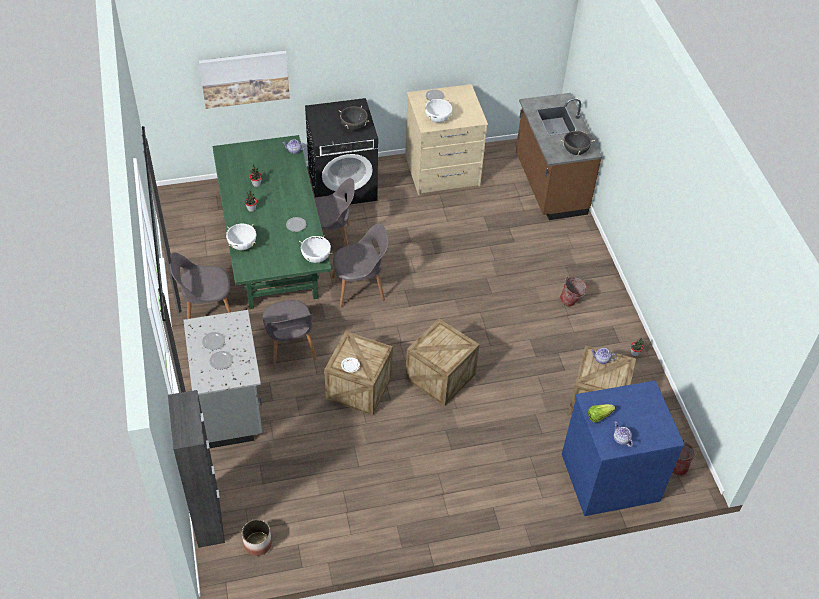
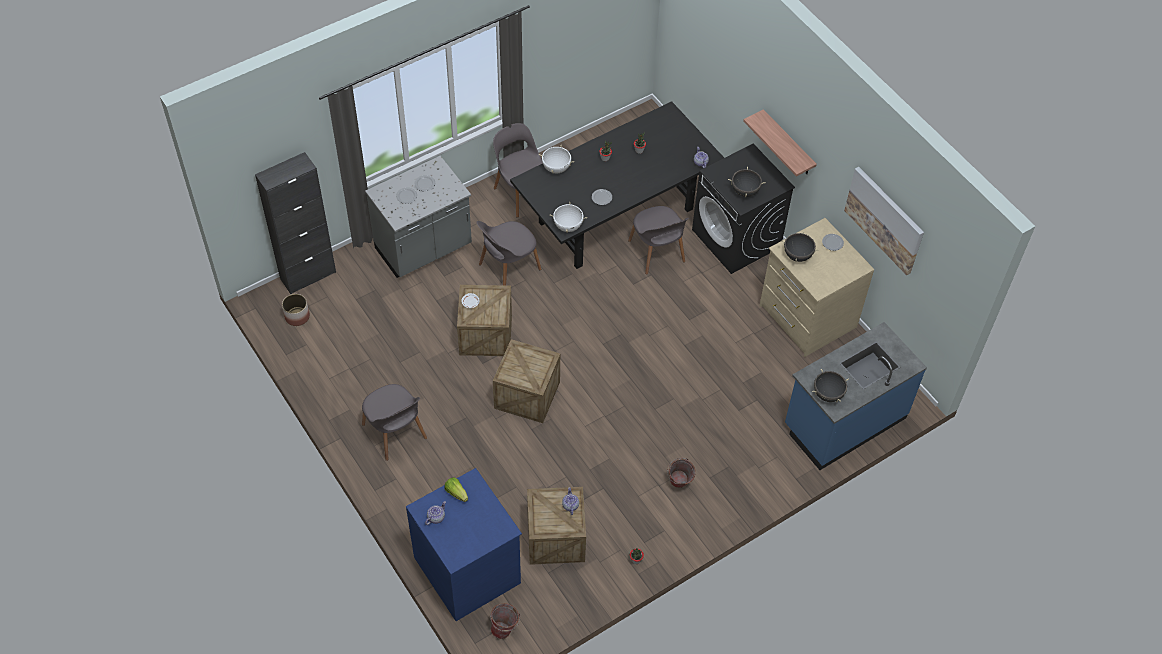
camera: 70 degrees right, 5 degrees up
(245, 78) = (724, 74): picture -> picture (884, 220)
(274, 253) = (615, 216): green dining table -> black dining table
(342, 71) = (788, 144): none -> shelf
(360, 288) = (606, 297): grey chair -> grey chair (395, 433)
(437, 119) = (797, 255): white cooking pot -> black cooking pot
(549, 185) = (844, 421): brown counter -> blue counter

